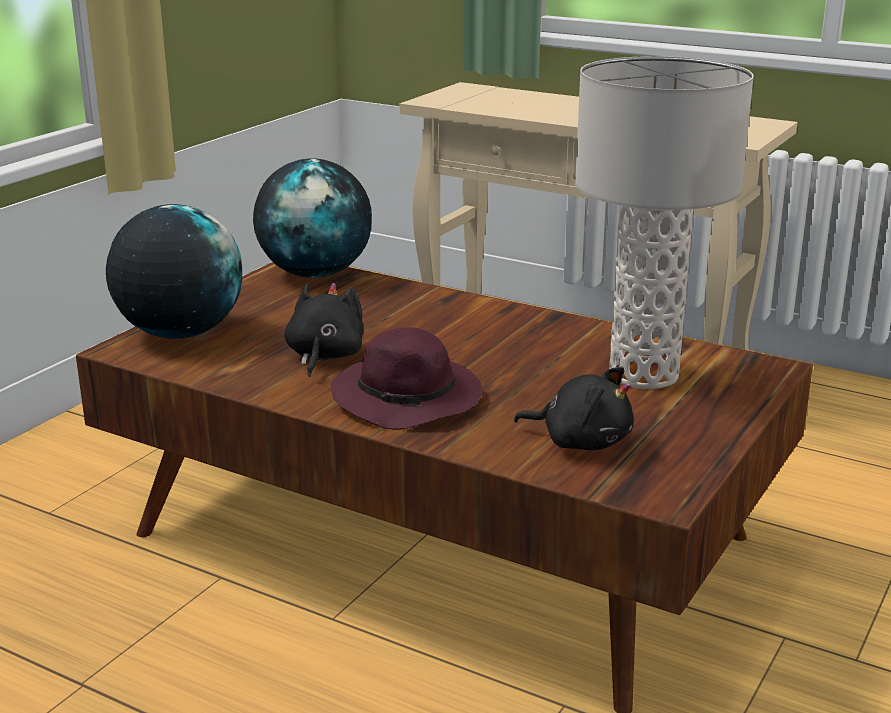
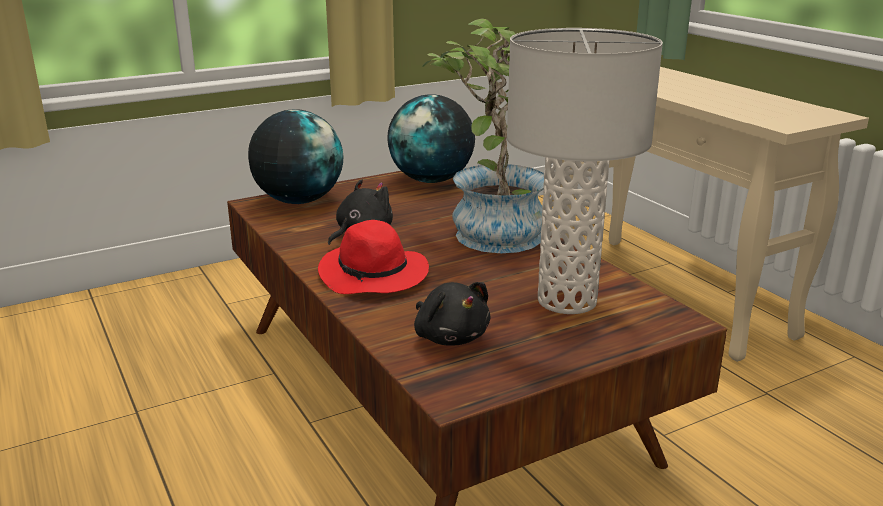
camera: 30 degrees right, 0 degrees up
(409, 400) = (374, 276): purple hat -> red hat
(472, 316) = (496, 229): none -> potted plant

